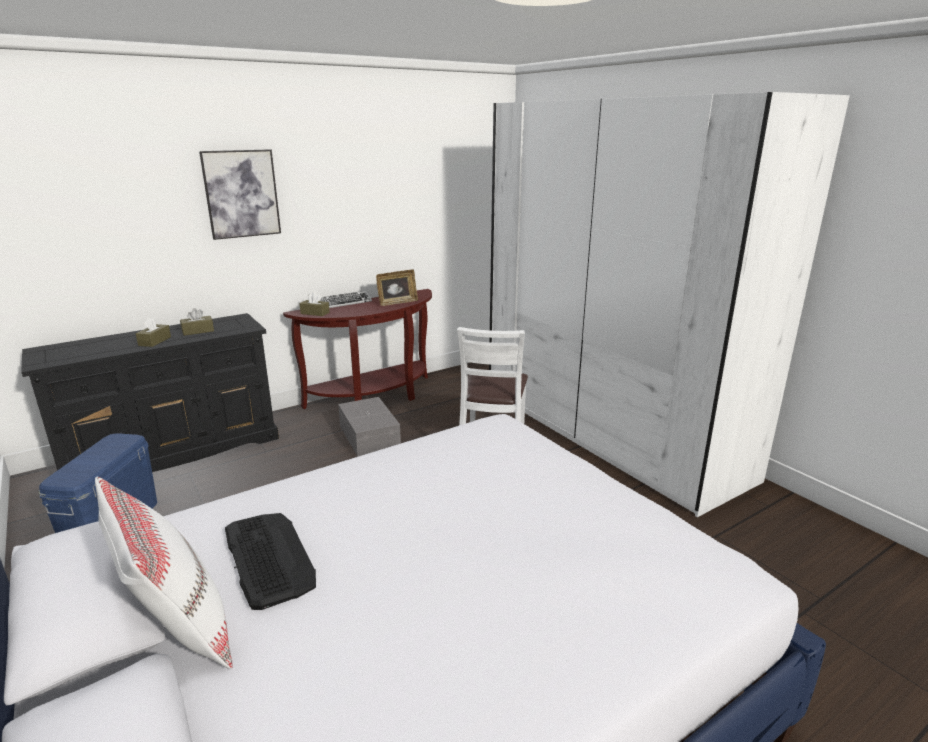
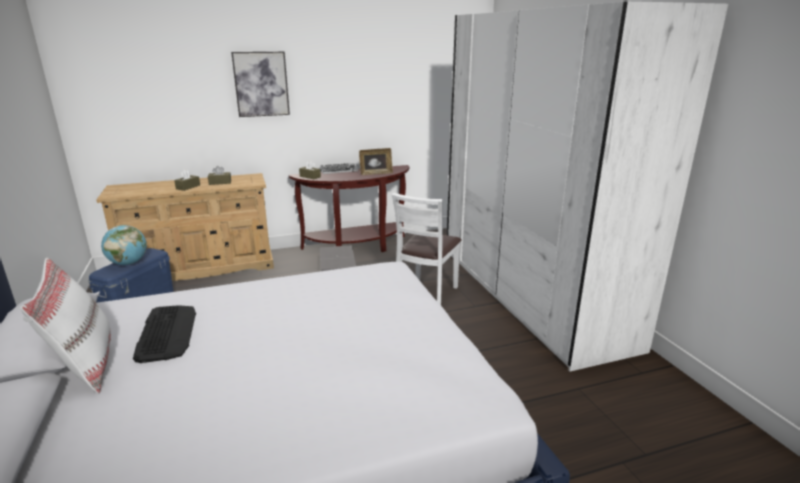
camera: 15 degrees right, 0 degrees up
(94, 460) = (128, 263): none -> globe
(174, 451) = (201, 268): black dresser -> beige dresser

